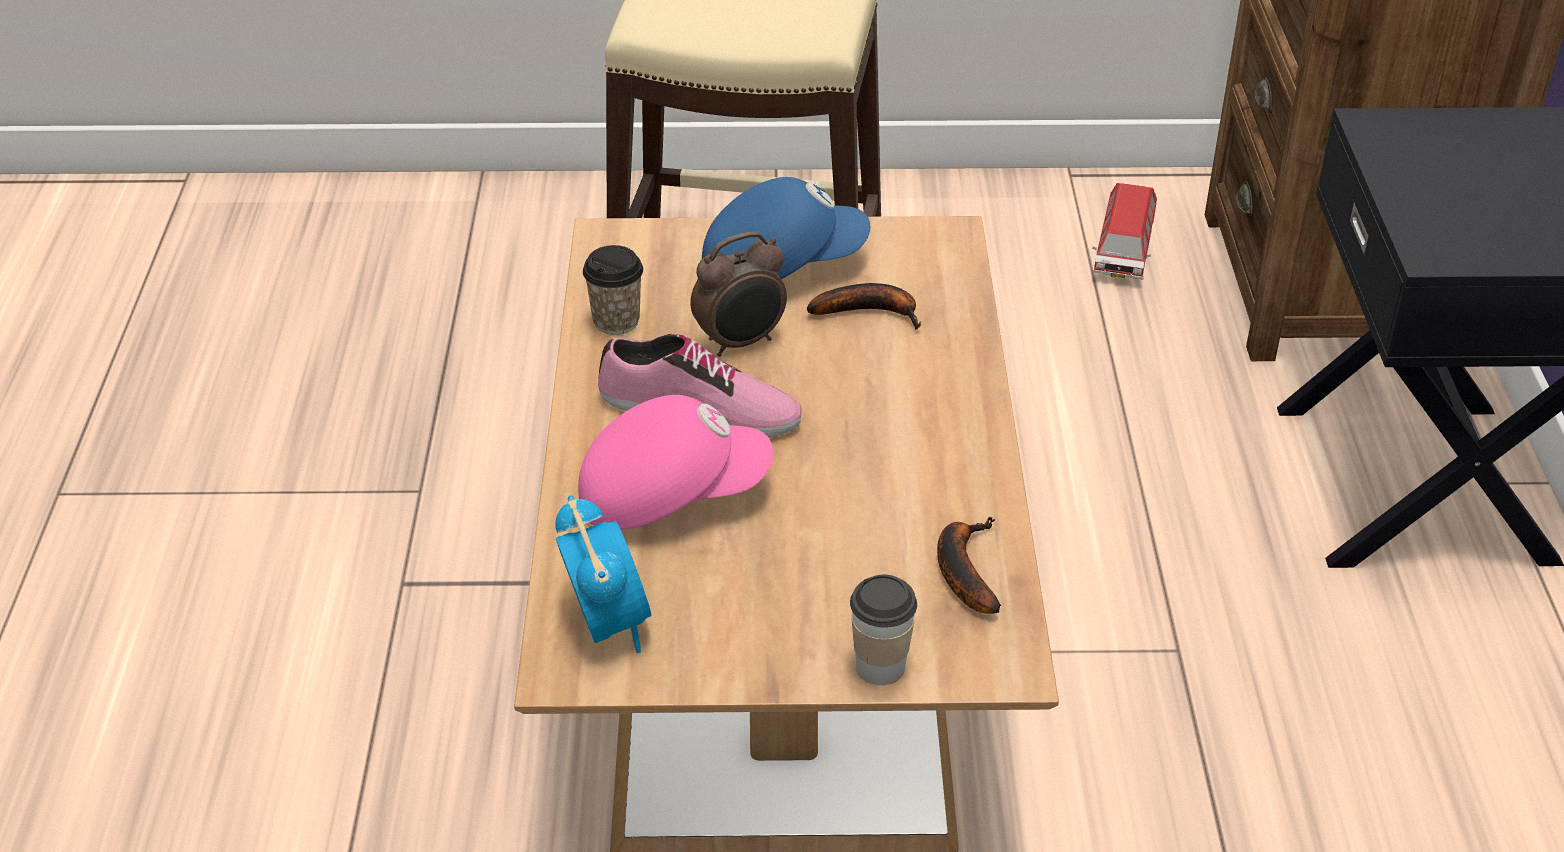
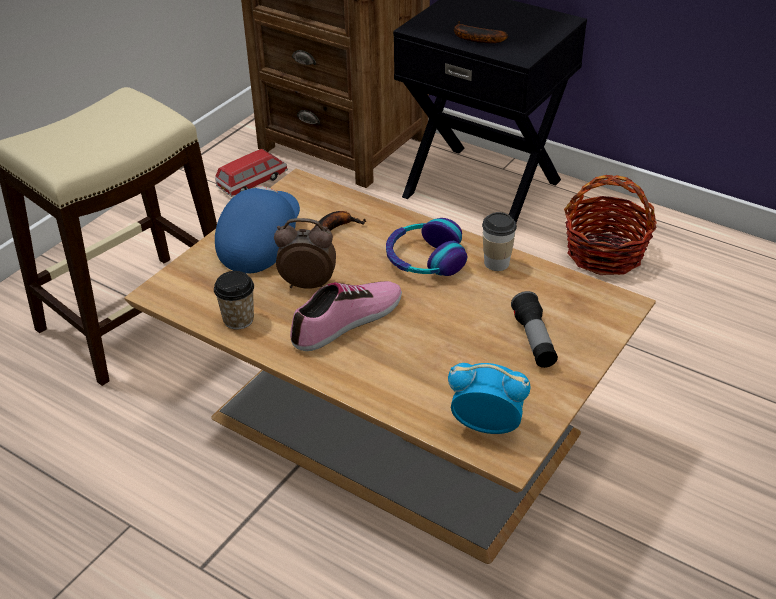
camera: 55 degrees left, 0 degrees up
(671, 494) = (405, 359): pink cap -> none
(741, 343) = (308, 284): alarm clock -> alarm clock turned 90 degrees counterclockwise
(826, 601) = (534, 340): none -> flashlight
(880, 666) = (594, 343): cup -> cup (496, 263)
(902, 421) = (425, 259): none -> headphones
(963, 569) = (548, 288): banana -> banana (474, 38)
(1123, 251) = (252, 182): toy car -> toy car turned 90 degrees counterclockwise
(1426, 708) = (605, 253): none -> basket

